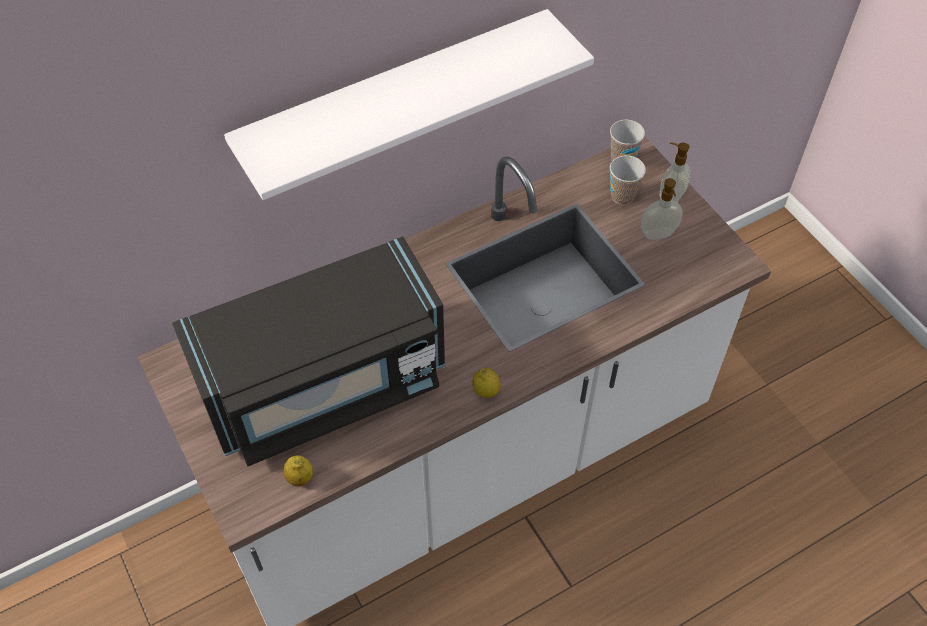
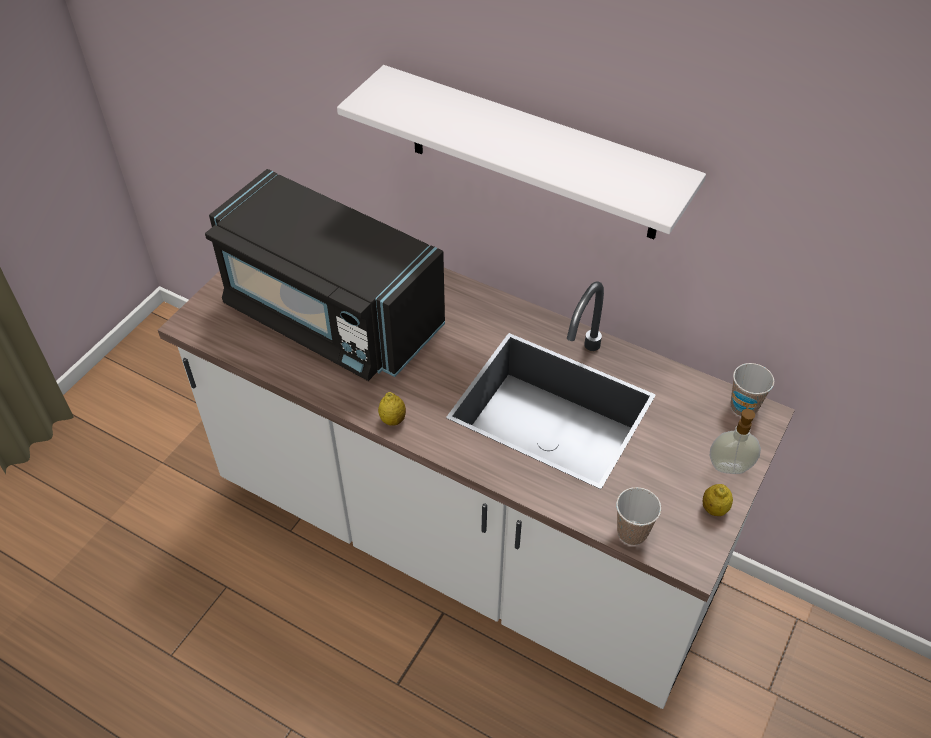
camera: 60 degrees right, 5 degrees down
(300, 478) = (237, 341): lemon -> lemon (714, 509)
(622, 196) = (697, 426): cup -> cup (632, 533)
(658, 234) = (672, 475): soap dispenser -> none

